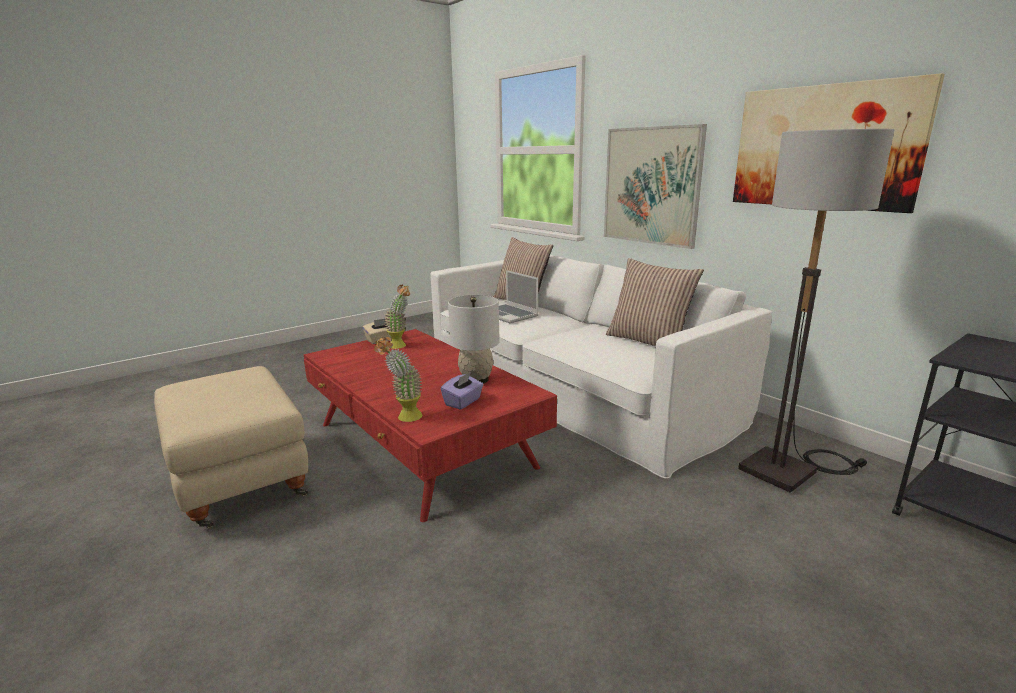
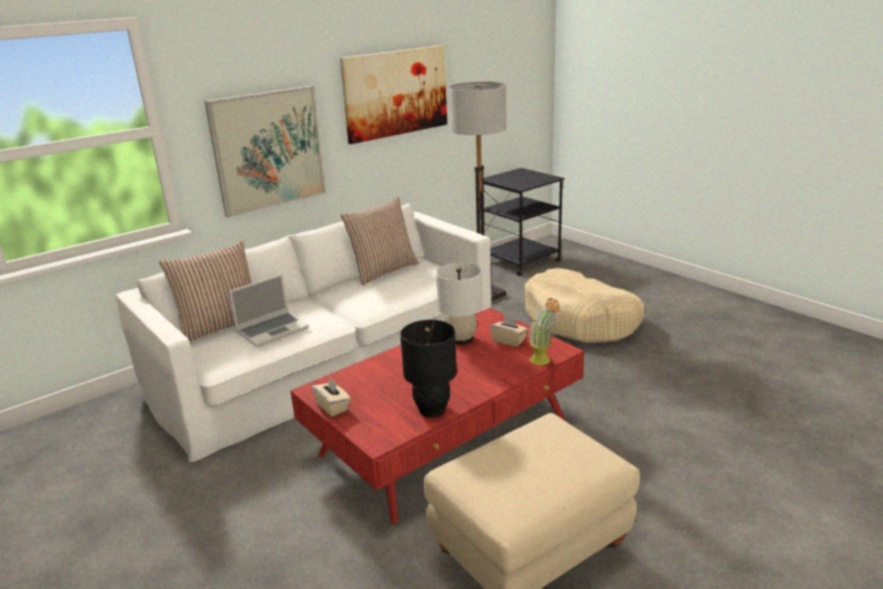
camera: 90 degrees left, 5 degrees up
(350, 369) = (432, 410): none -> black table lamp
(401, 346) = (360, 390): potted plant -> none
(463, 402) = (509, 341): purple tissue box -> beige tissue box
(728, 571) = (580, 320): none -> beige dog bed

